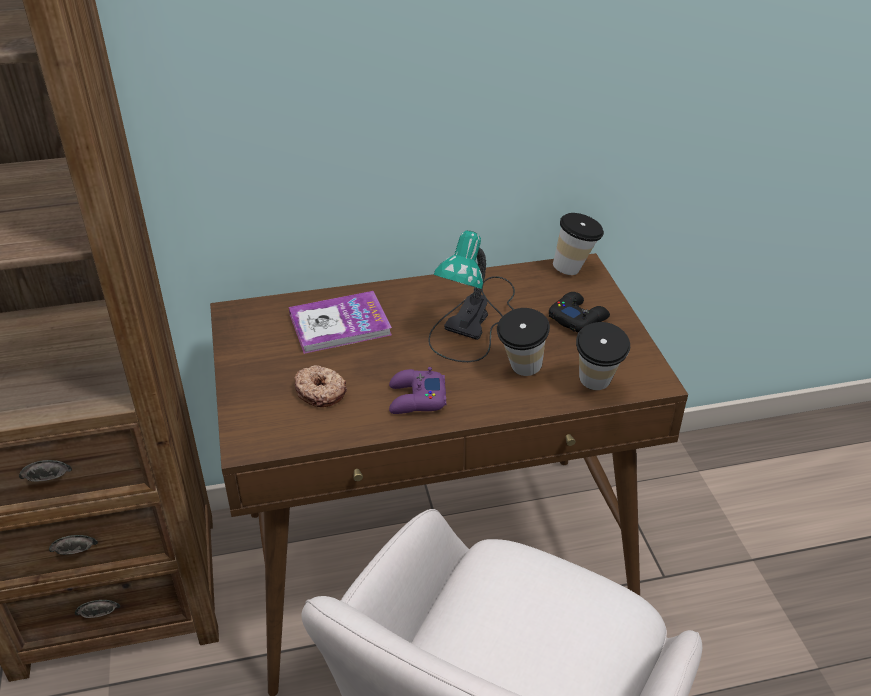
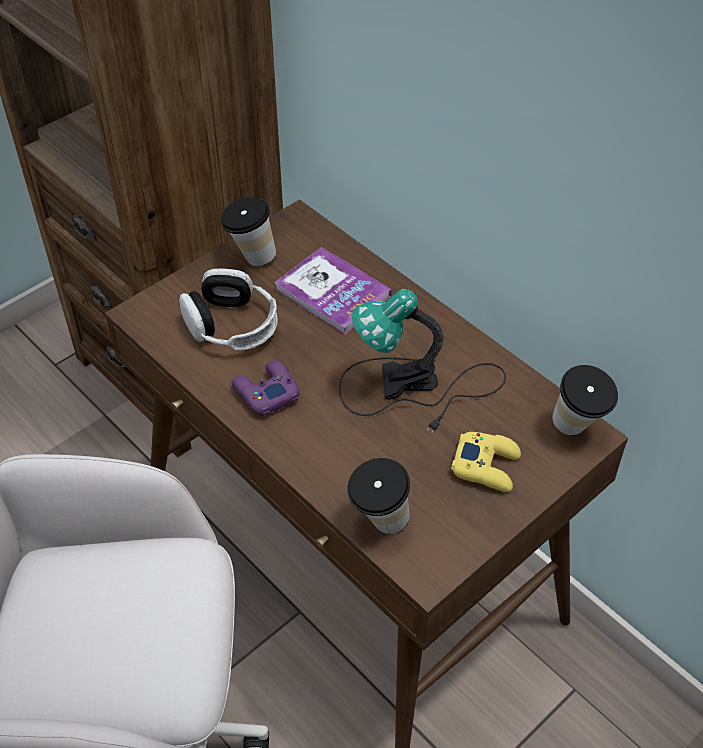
camera: 60 degrees right, 10 degrees up
(321, 392) = (231, 325): donut -> headphones
(520, 372) = (359, 453): cup -> cup (250, 257)
(577, 318) = (486, 466): black game controller -> yellow game controller

